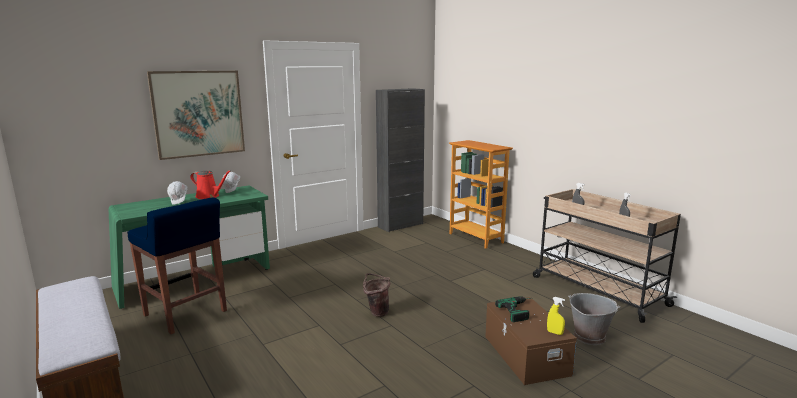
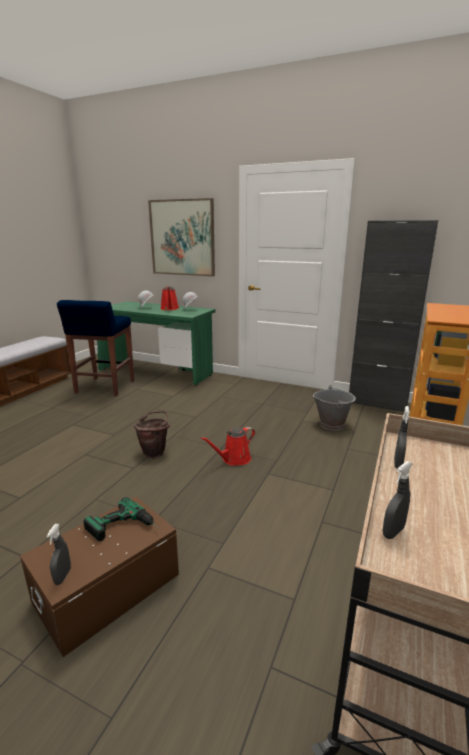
camera: 60 degrees right, 5 degrees up
(421, 286) = (234, 459): none -> red watering can
(554, 333) = (62, 576): yellow spray bottle -> grey spray bottle
(589, 336) = (200, 660): grey bucket -> grey bucket (332, 424)

